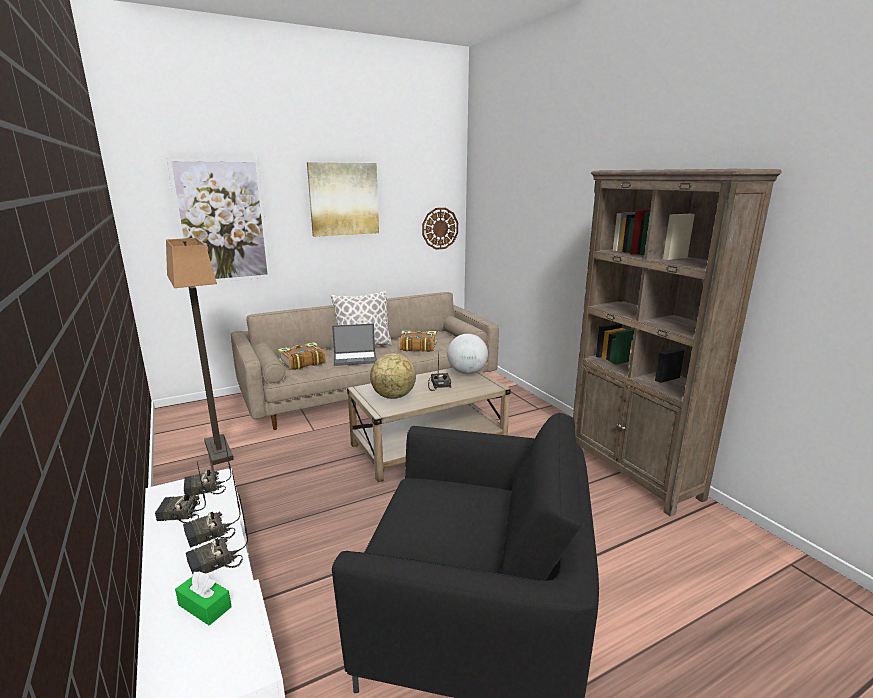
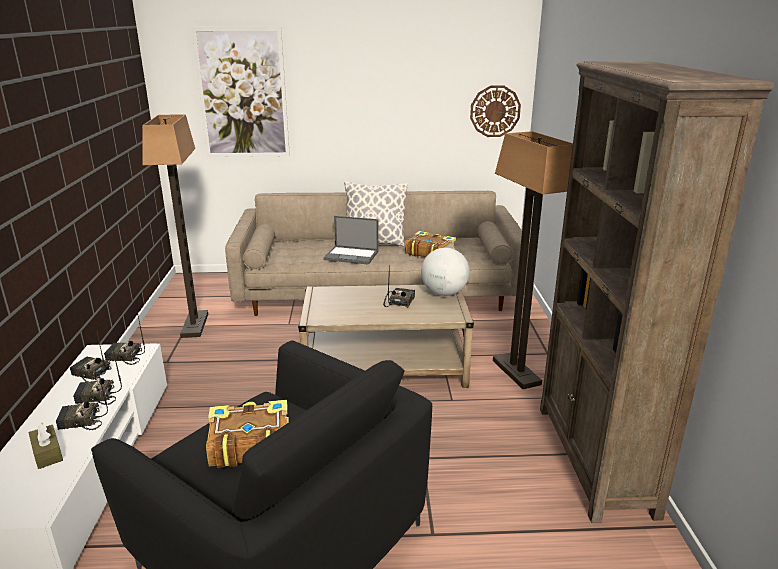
camera: 25 degrees right, 5 degrees up
(205, 606) = (47, 453): green tissue box -> brown tissue box
(302, 362) = (297, 251): book -> book (249, 444)
(344, 199) = (374, 72): picture -> none
(393, 397) = (340, 305): globe -> none
(530, 426) = (517, 372): none -> floor lamp

